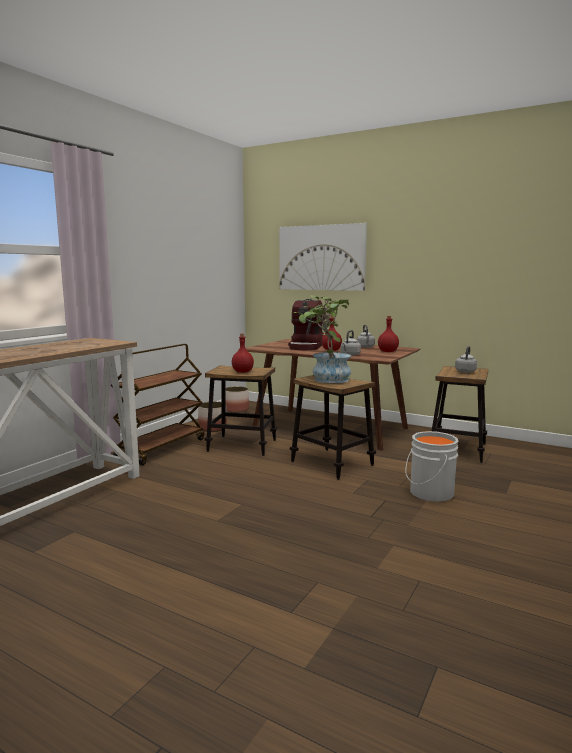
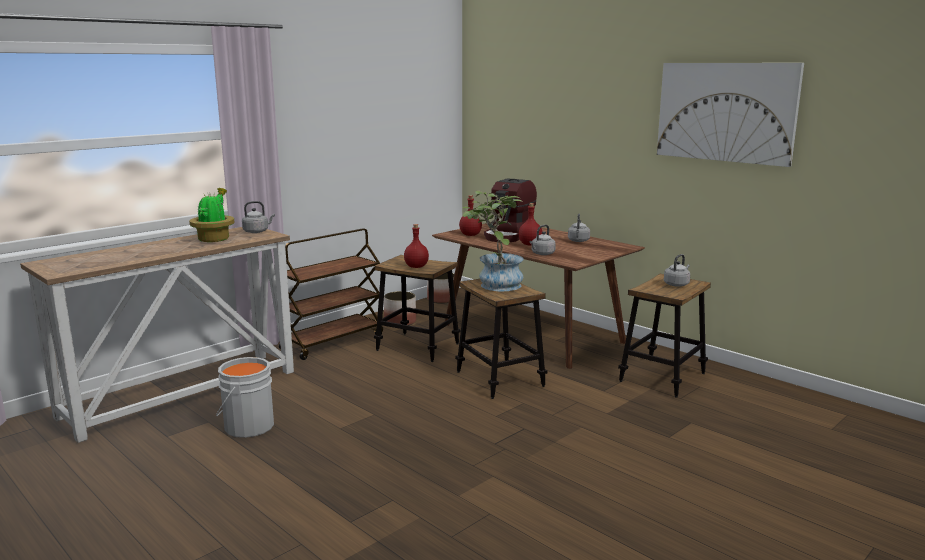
camera: 15 degrees right, 5 degrees up
(62, 346) = (214, 239): none -> potted plant
(101, 340) = (257, 231): none -> grey kettle
(321, 258) = (543, 124): picture -> picture (725, 112)
(387, 351) = (594, 251): red bottle -> red bottle (470, 235)
(429, 493) = (579, 426): grey bucket -> grey bucket (246, 426)

